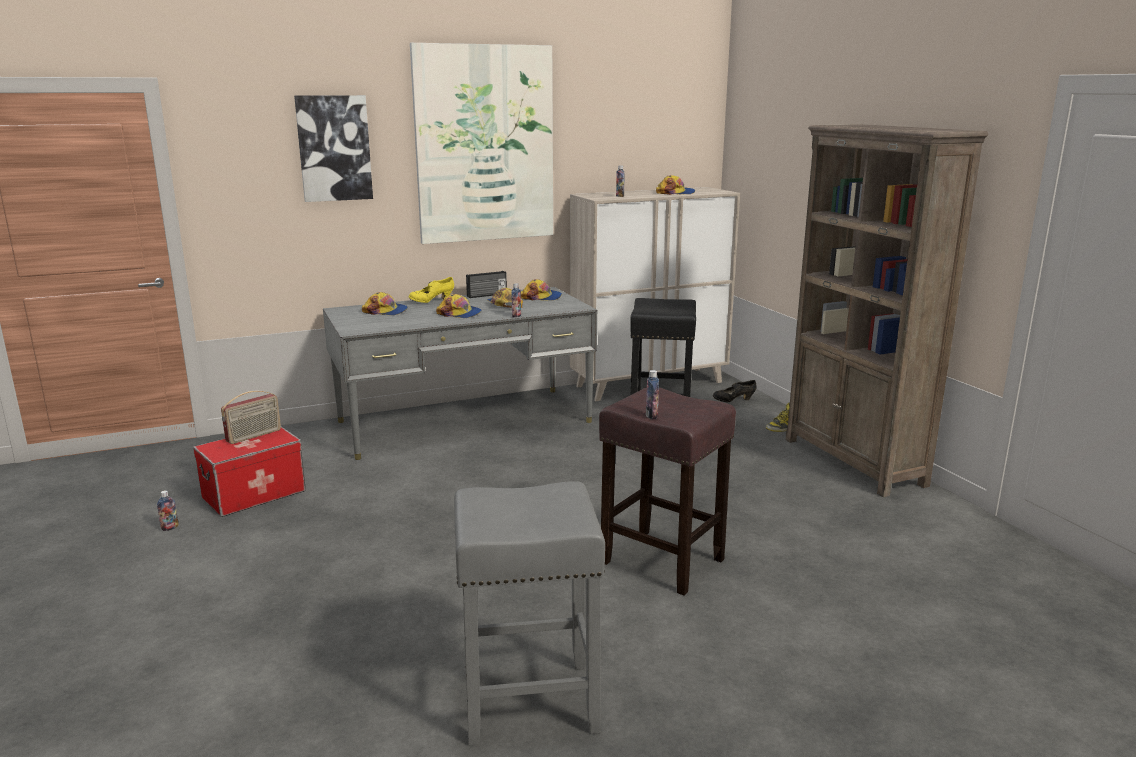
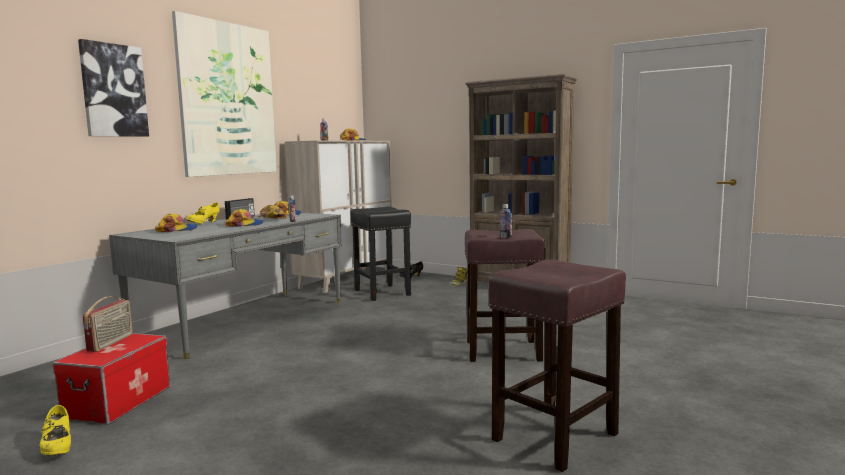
camera: 35 degrees left, 10 degrees down
(170, 528) = (58, 448): bottle -> yellow shoe
(527, 702) = (554, 437): grey stool -> brown stool

